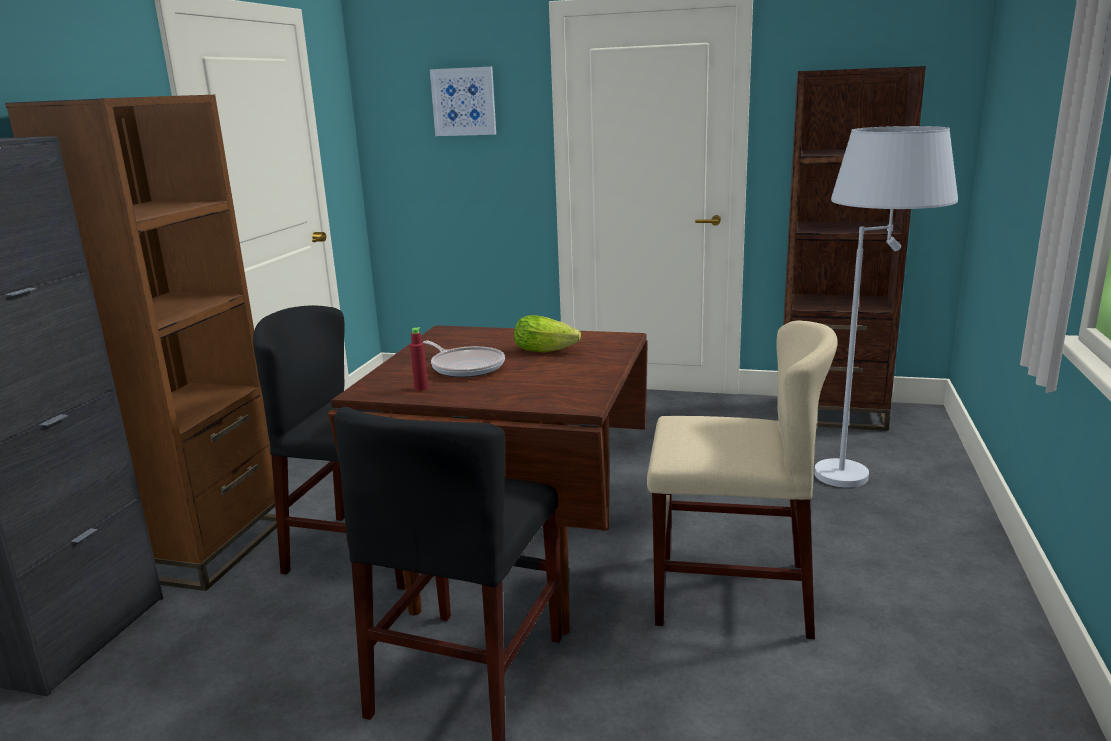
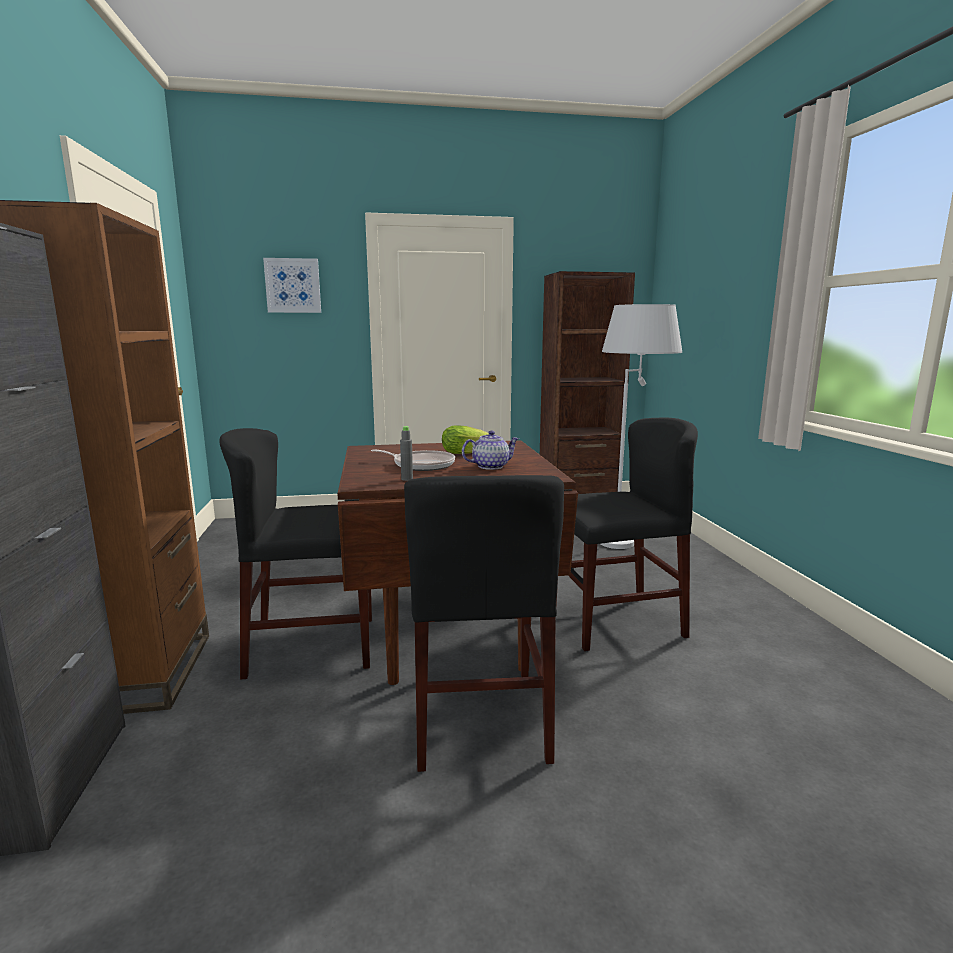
camera: 25 degrees left, 5 degrees down
(421, 388) = (407, 479): red bottle -> grey bottle
(539, 378) = (490, 466): none -> teapot
(731, 593) = (615, 621): beige chair -> black chair

